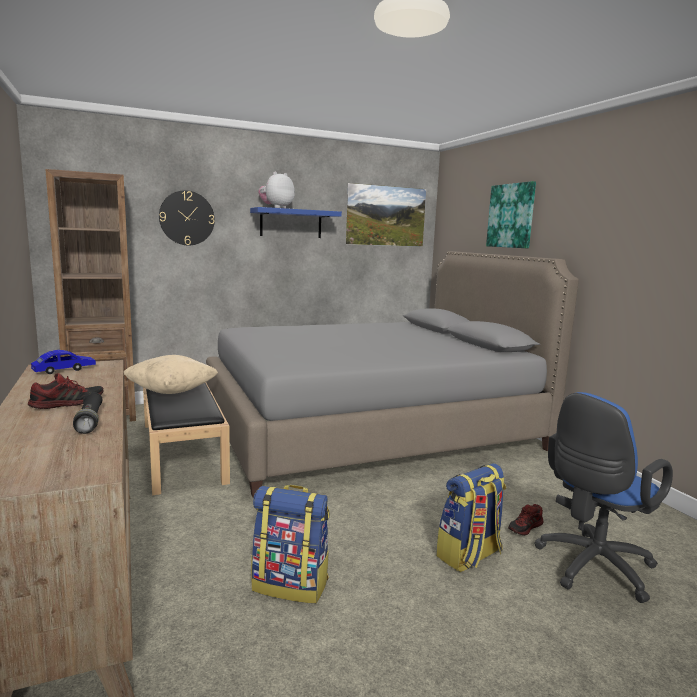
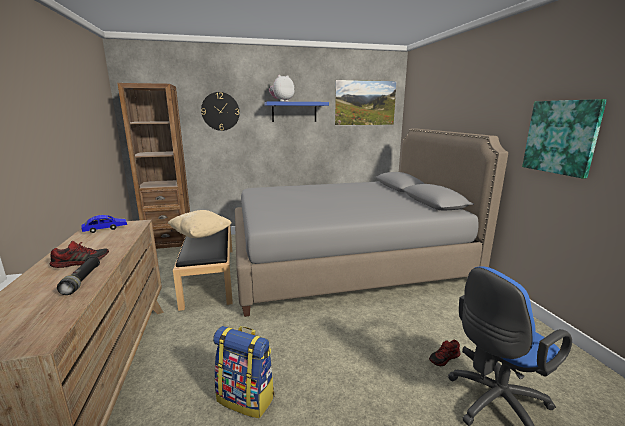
camera: 10 degrees right, 5 degrees up
(469, 556) = (391, 383): backpack -> none
(511, 216) = (457, 100): picture -> picture (561, 137)

